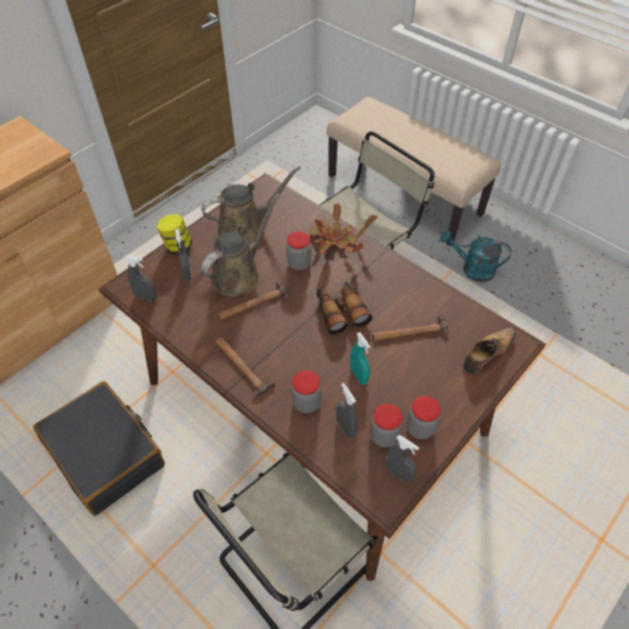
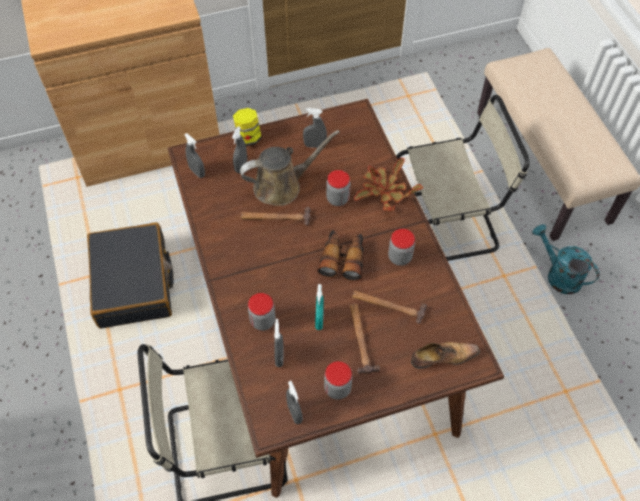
camera: 30 degrees right, 5 degrees up
(242, 366) = (234, 266): hammer -> hammer (361, 339)
(246, 228) = (314, 145): brown watering can -> grey spray bottle
(384, 436) = (304, 379): jar -> jar (399, 257)

